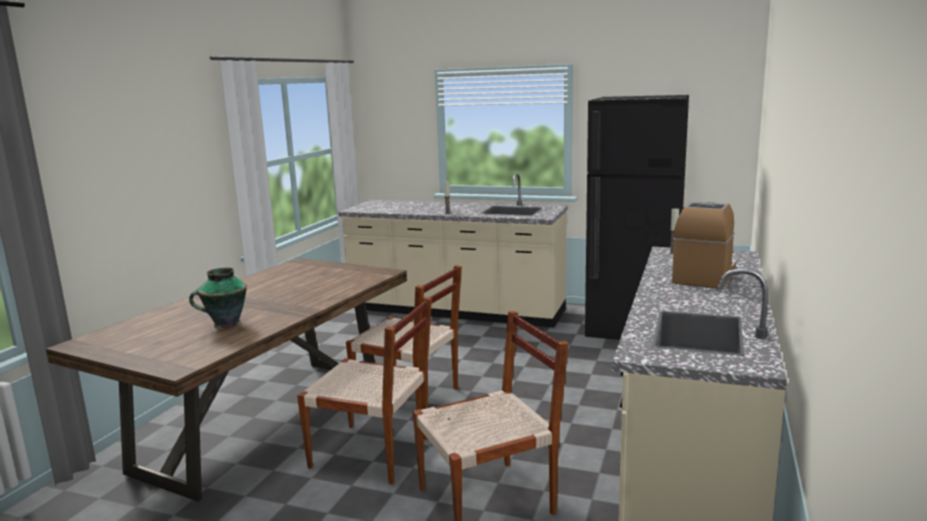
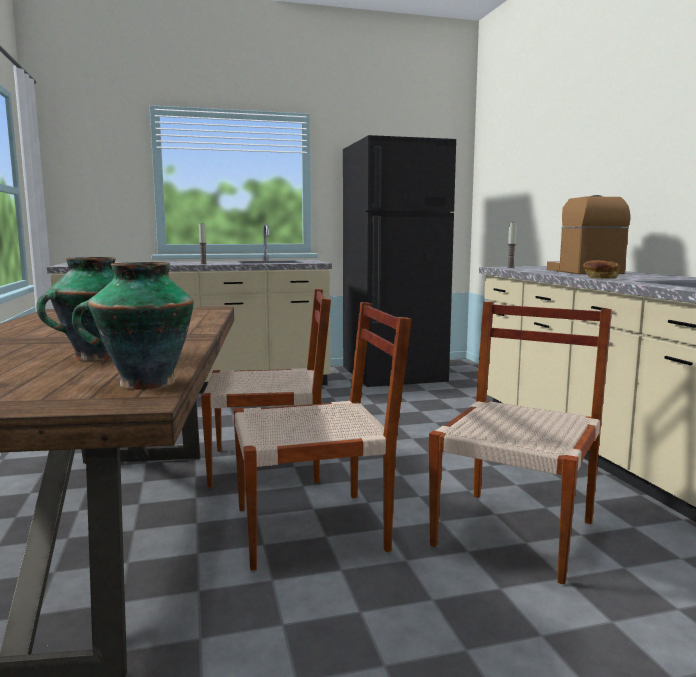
camera: 35 degrees left, 5 degrees down
(202, 355) = (144, 383): none -> vase
(659, 296) = (600, 277): none -> bread

